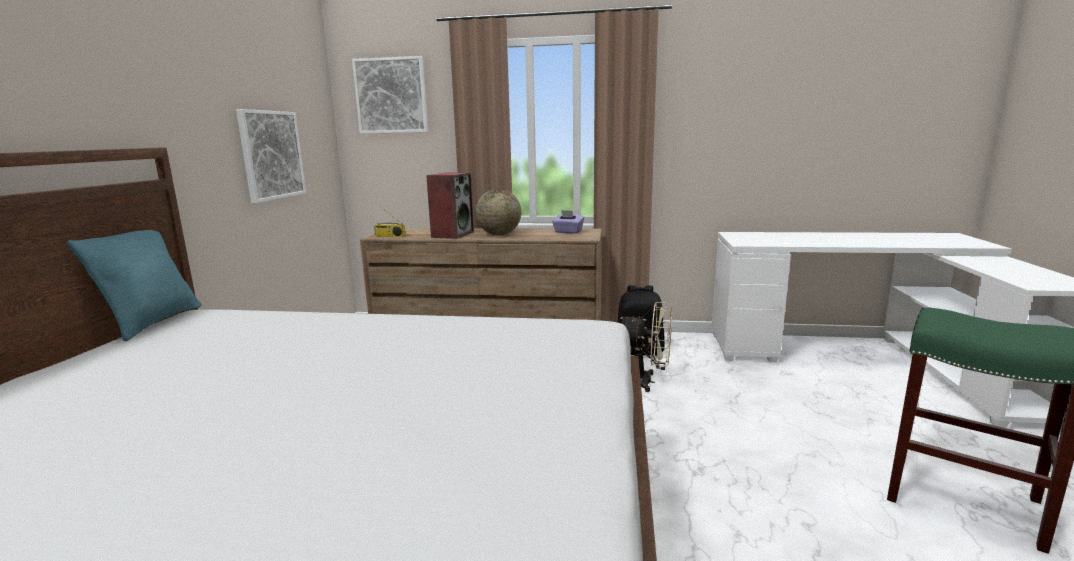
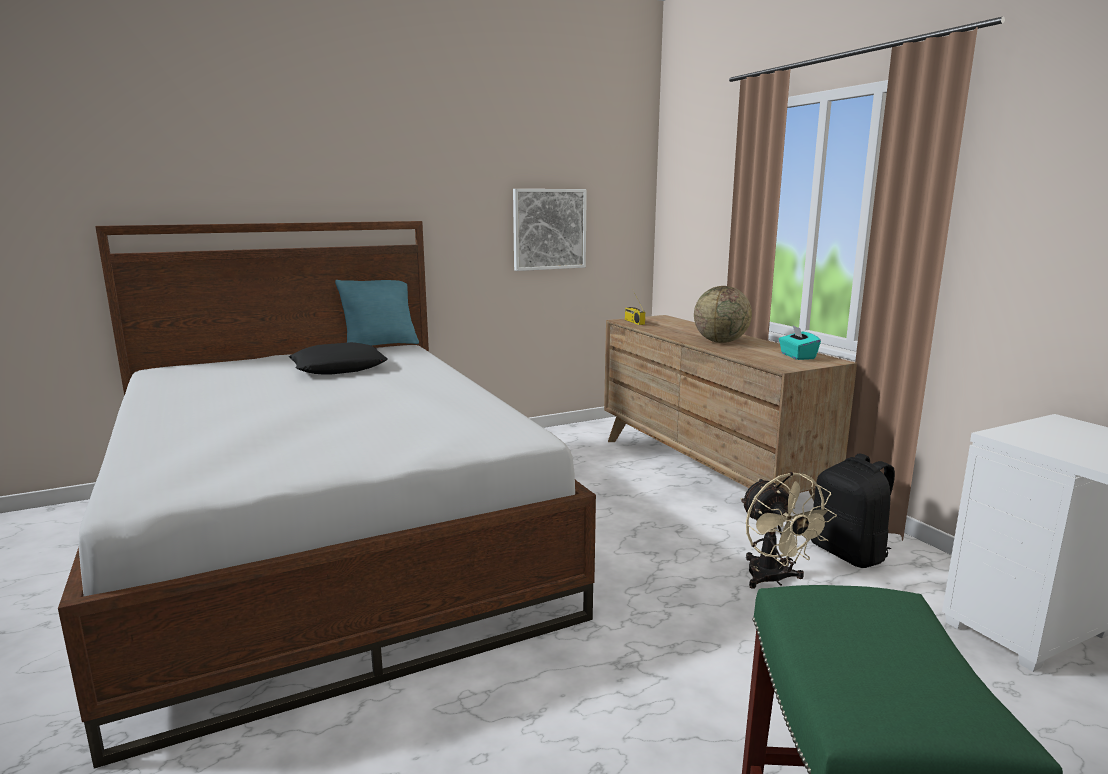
camera: 55 degrees right, 0 degrees up
(198, 356) = (339, 368): none -> black pillow
(391, 96) = (696, 169): picture -> none
(452, 234) = (683, 332): speaker -> none
(568, 232) = (797, 356): purple tissue box -> turquoise tissue box

